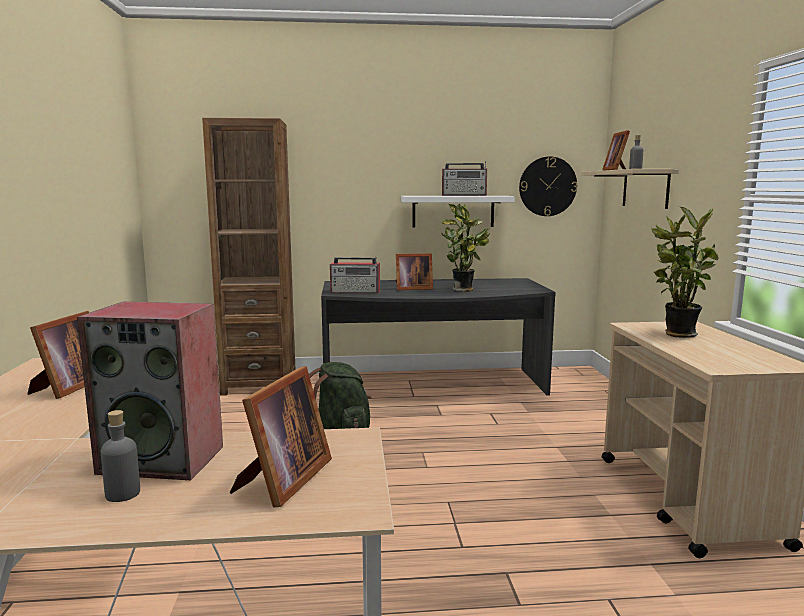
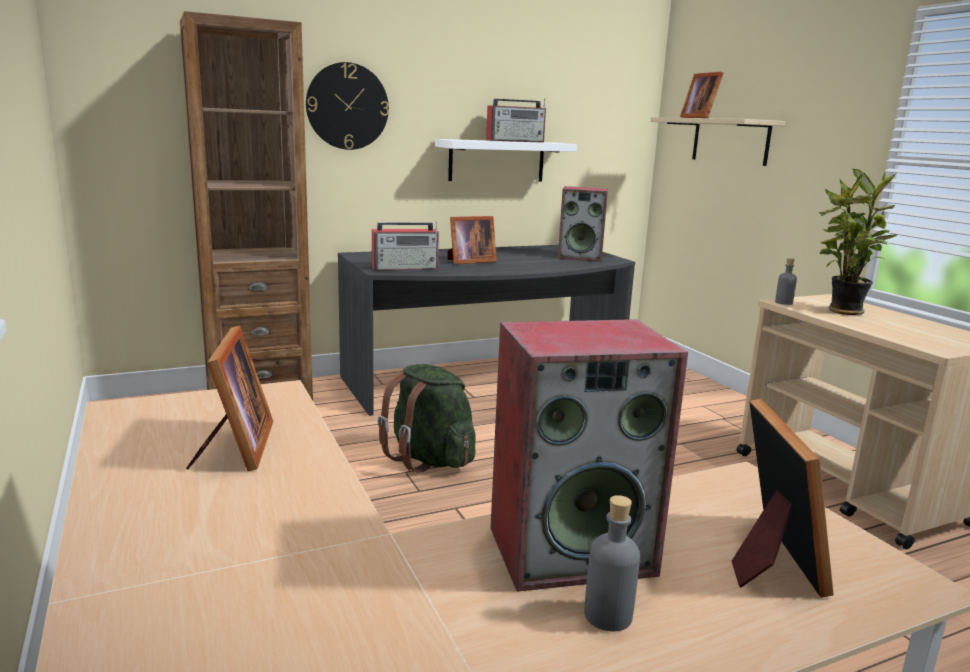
camera: 20 degrees left, 5 degrees up
(464, 290) = (534, 262): potted plant -> none
(512, 287) = (581, 257): none -> speaker
(547, 186) = (601, 133): wall clock -> wall clock (347, 106)
(635, 168) = (739, 118): grey bottle -> grey bottle (783, 302)

